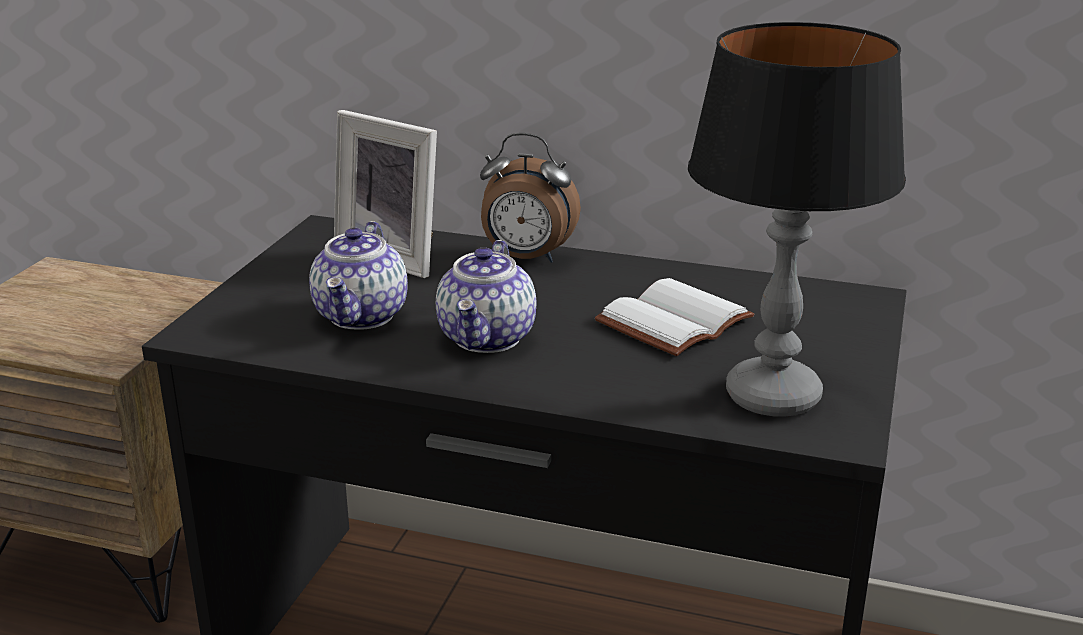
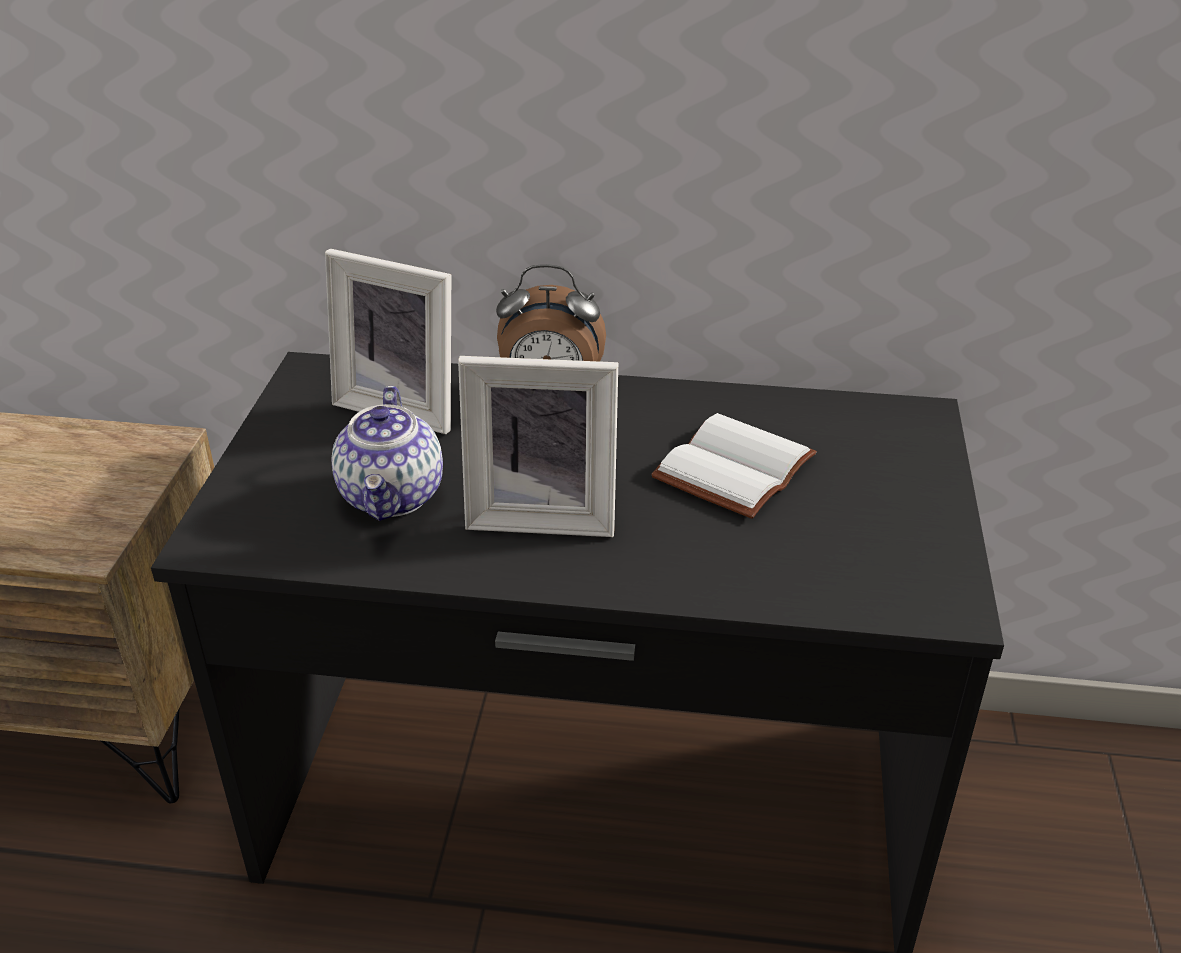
camera: 10 degrees left, 10 degrees up
(488, 338) = (542, 514): teapot -> picture frame
(774, 397) = (866, 562): table lamp -> none

